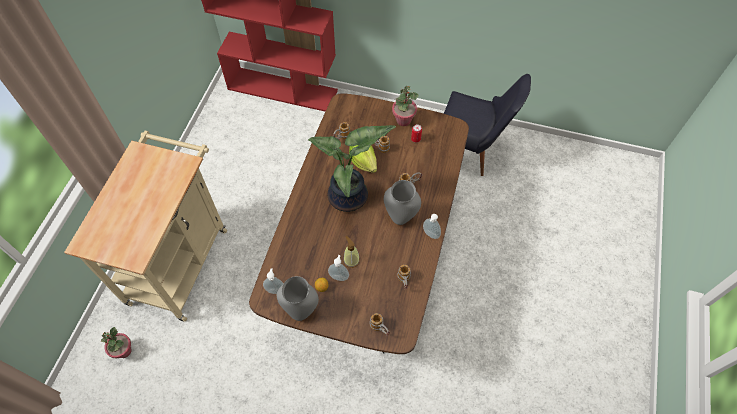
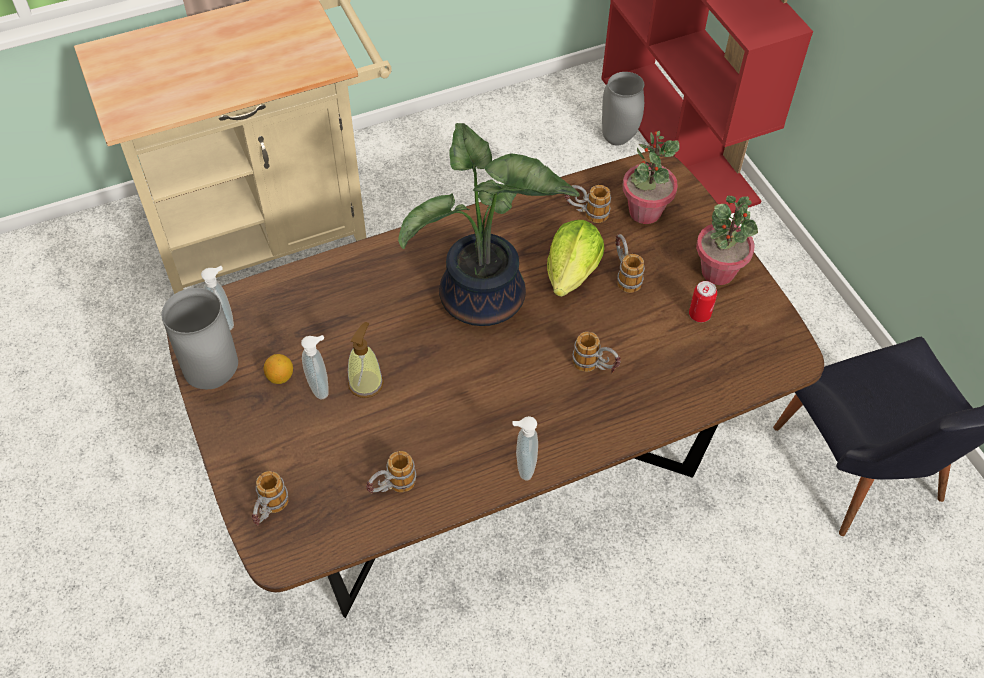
camera: 50 degrees right, 5 degrees down
(124, 351) = (84, 276): potted plant -> potted plant (644, 212)
(400, 217) = (516, 398): grey vase -> grey vase (619, 139)

